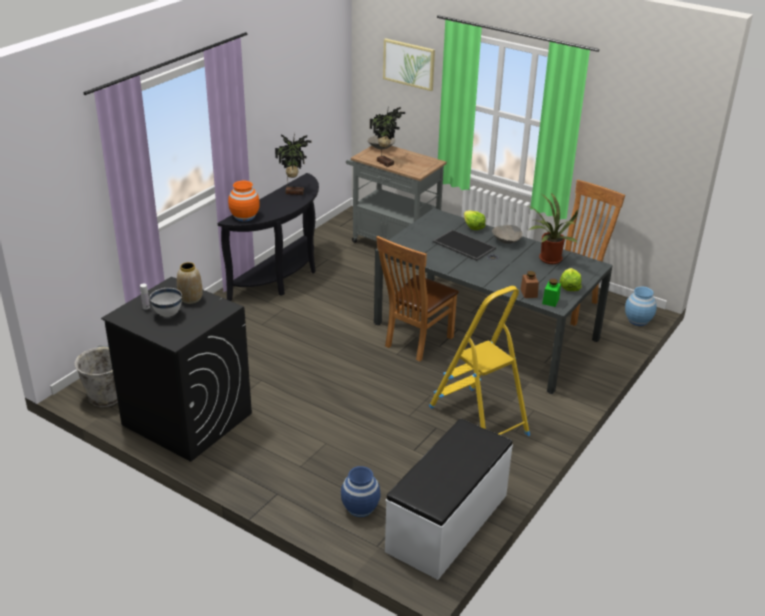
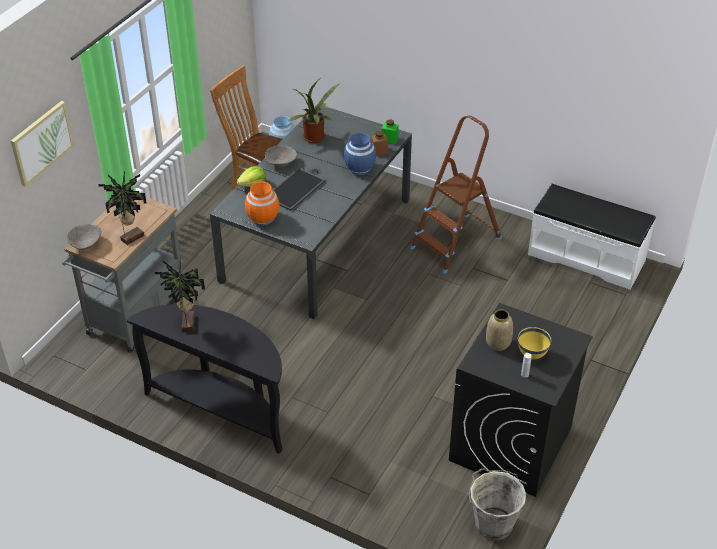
camera: 95 degrees left, 10 degrees up
(167, 314) = (532, 355): white bowl -> yellow bowl
(244, 216) = (258, 359): orange vase -> orange vase (263, 218)
(360, 508) = (588, 306): blue vase -> blue vase (359, 168)
(415, 342) = (344, 287): brown chair -> none
(477, 419) = (455, 243): yellow step ladder -> brown step ladder
(569, 287) = (362, 128): lettuce -> none

